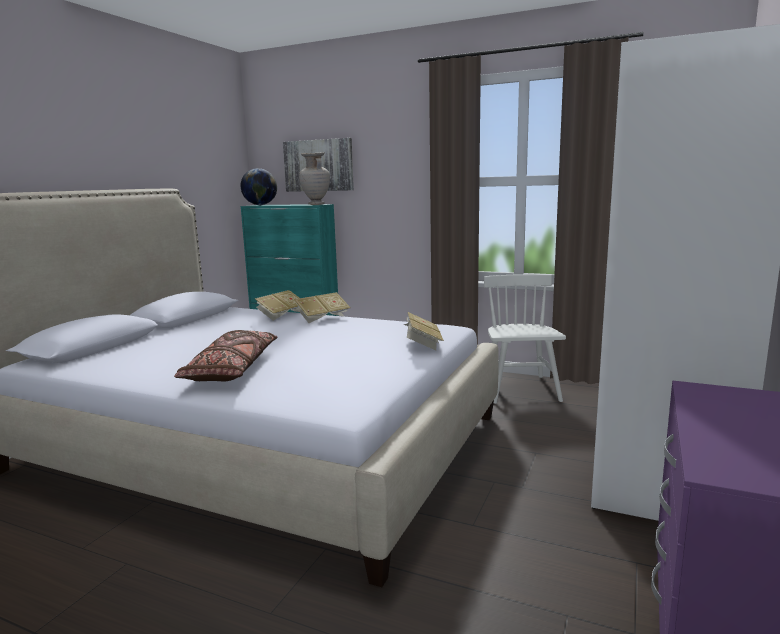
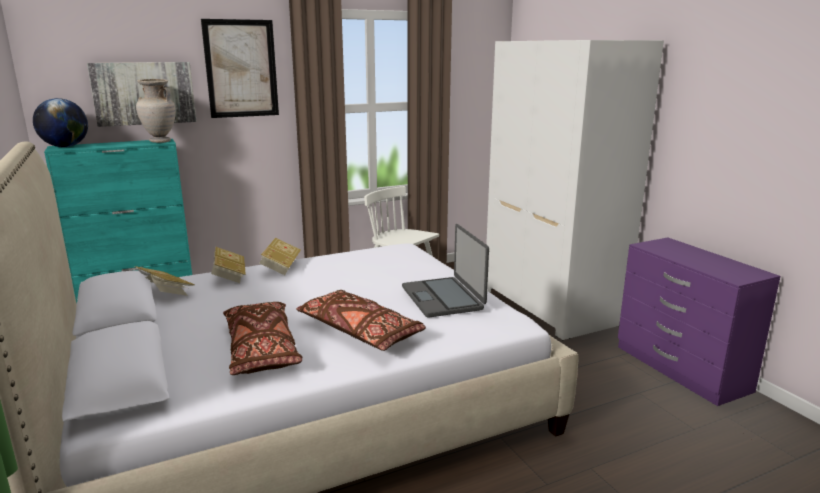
camera: 50 degrees left, 5 degrees up
(165, 358) = (261, 350): none -> brown pillow
(346, 369) = (443, 298): none -> laptop
(392, 142) = (241, 69): none -> picture
(422, 343) = (424, 264): book -> book (165, 292)

